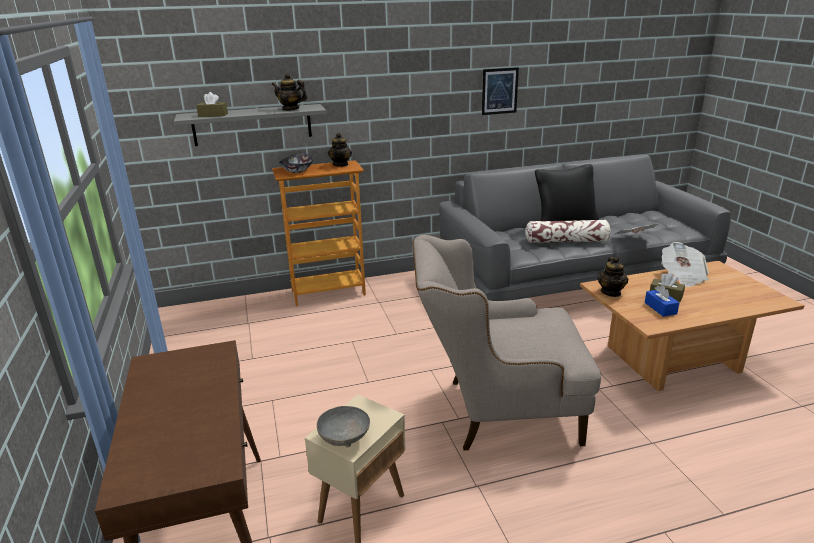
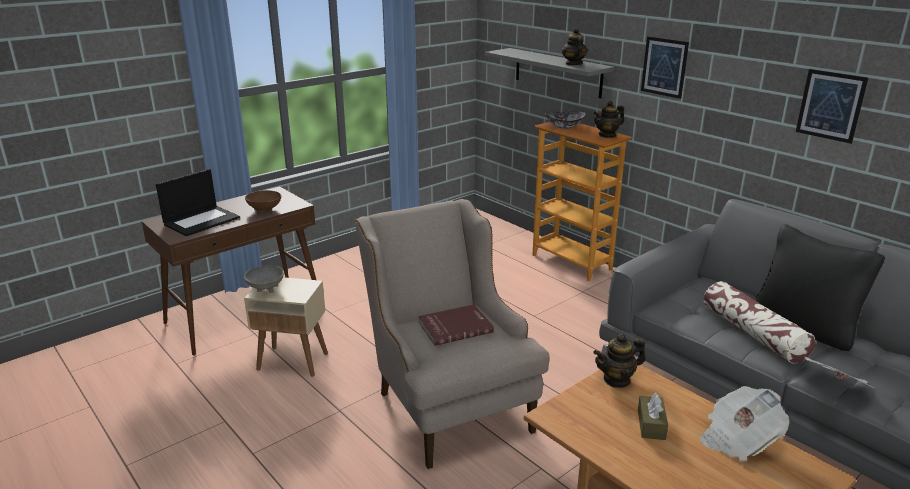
camera: 65 degrees right, 0 degrees up
(180, 437) = (202, 221): none -> laptop
(209, 377) = (265, 210): none -> brown bowl
(213, 115) = (516, 54): brown tissue box -> none
(371, 93) = (664, 67): none -> picture
(519, 331) = (455, 327): none -> red book
(660, 308) = (606, 421): blue tissue box -> none

